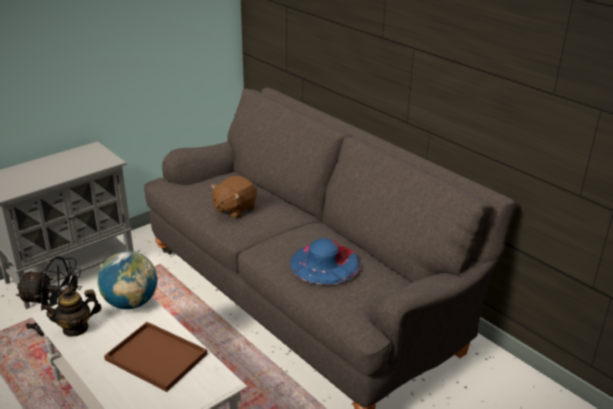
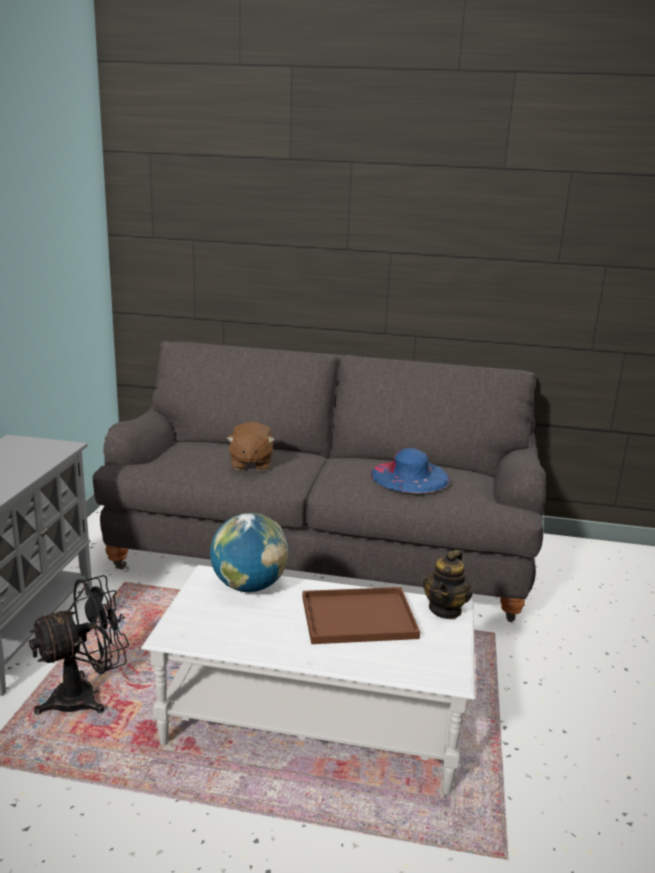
camera: 40 degrees left, 10 degrees down
(76, 328) = (226, 633): teapot -> teapot (445, 609)

